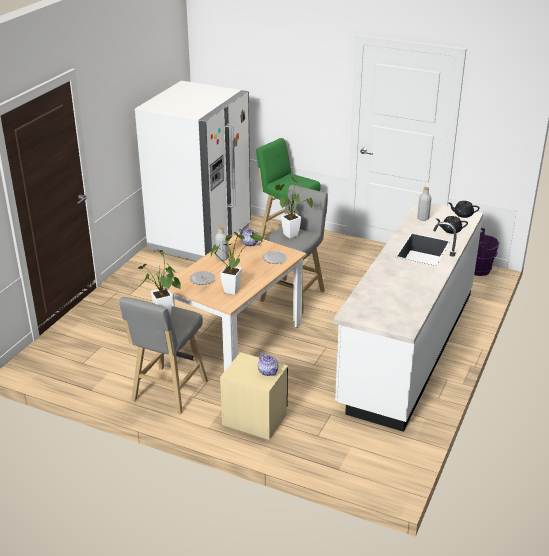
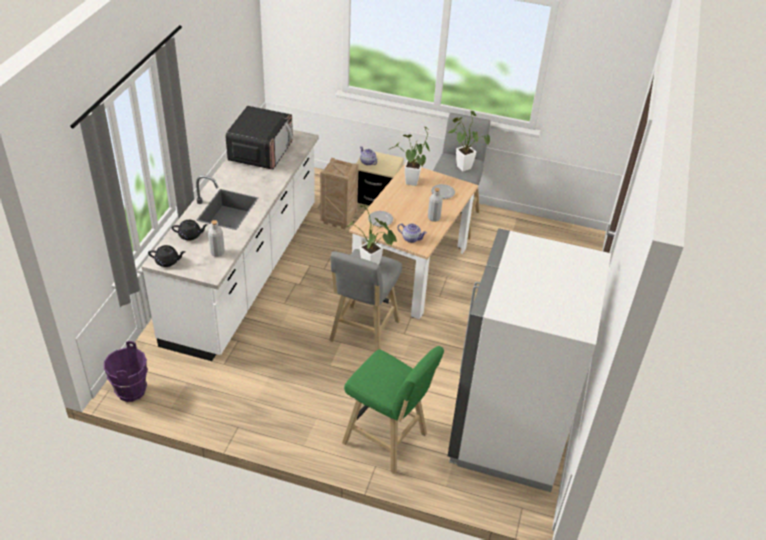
camera: 170 degrees right, 10 degrees up
(304, 398) = (339, 219): none -> crate
(400, 300) = (261, 152): none -> microwave

